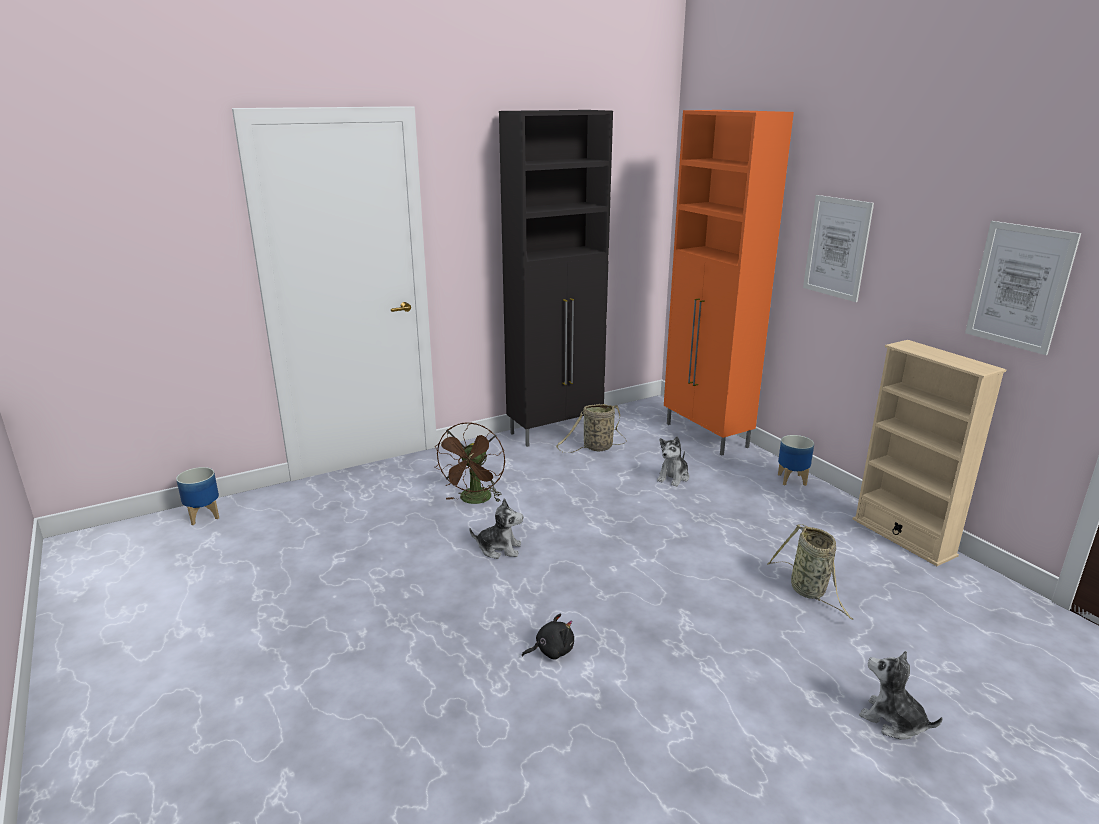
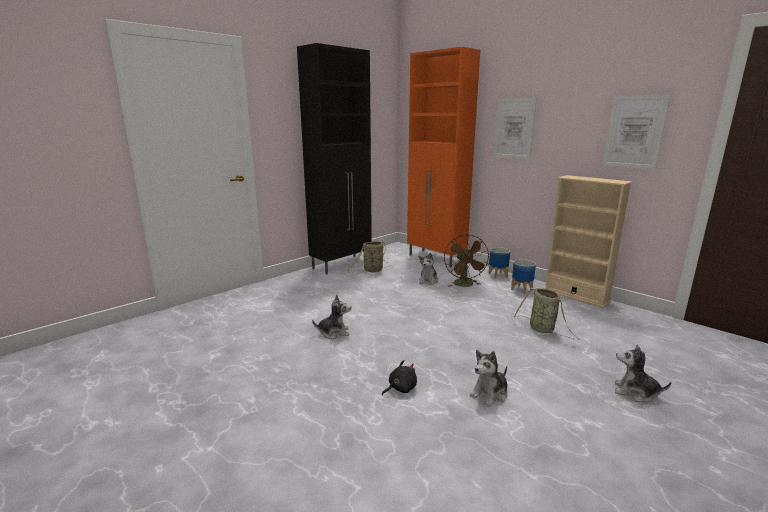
camera: 15 degrees left, 5 degrees down
(204, 516) = (90, 340): planter -> planter (521, 289)
(474, 500) = (304, 307): brown fan -> brown fan (465, 285)
(670, 681) = (490, 394): none -> plush toy

